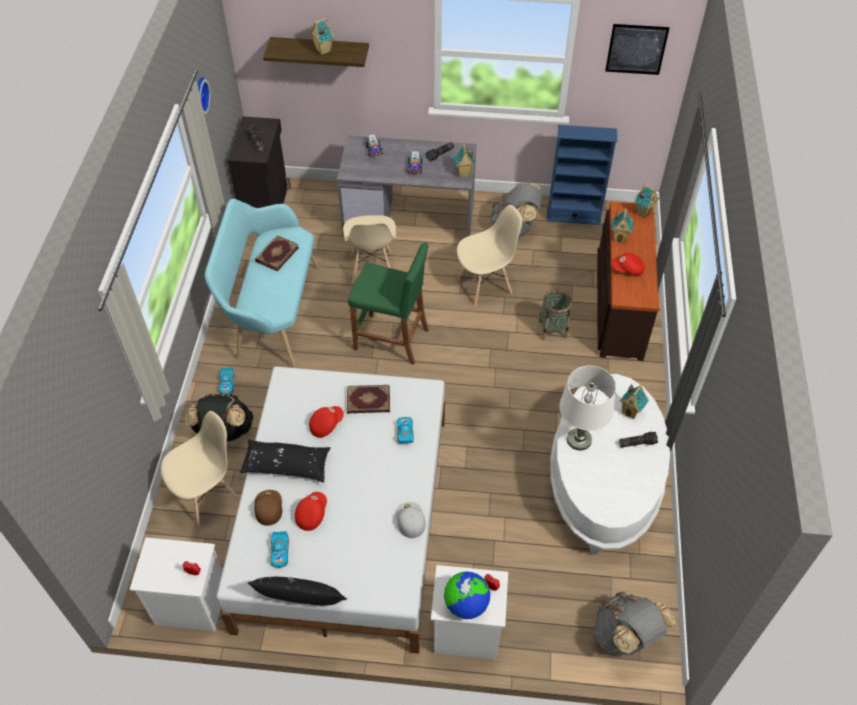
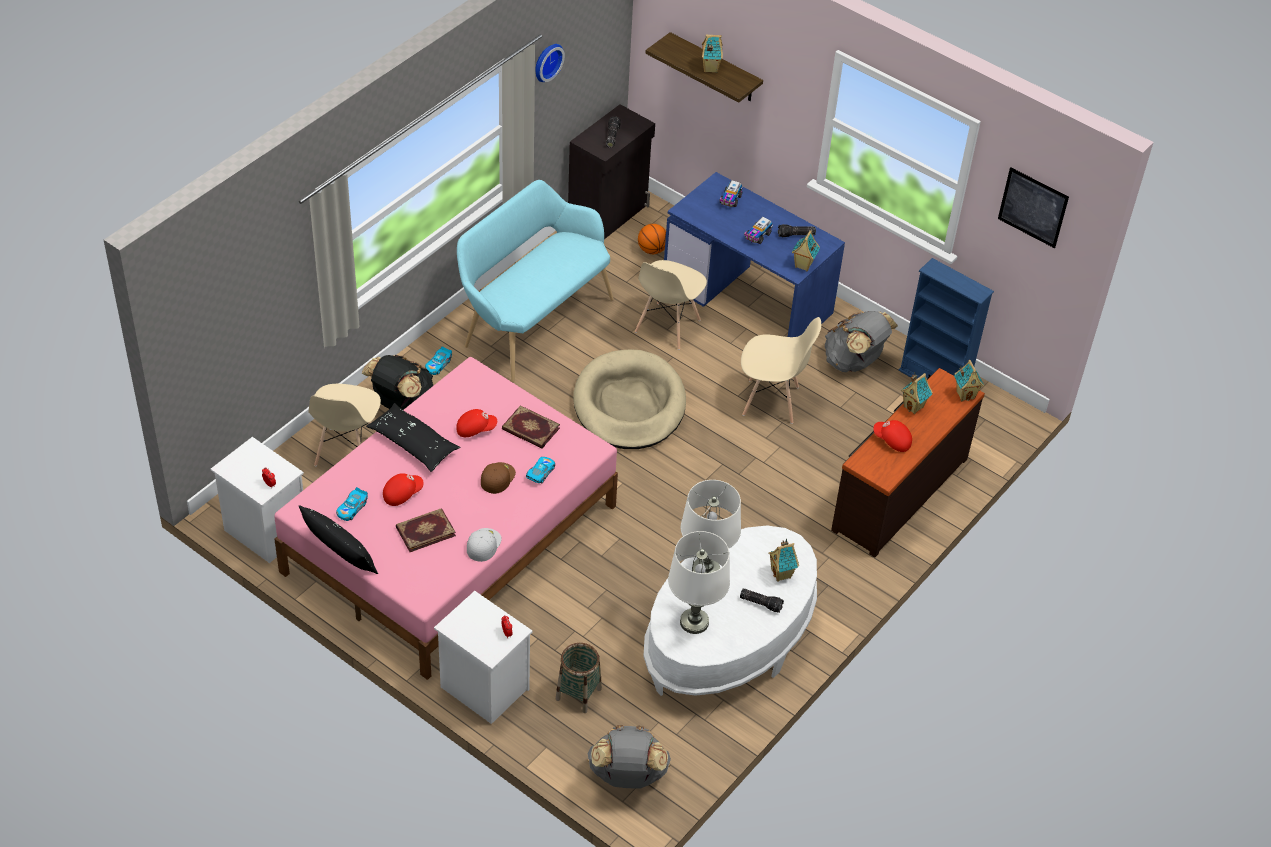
camera: 30 degrees right, 5 degrees down
(208, 495) = (347, 452): beige chair -> beige chair turned 105 degrees clockwise
(268, 507) = (370, 468): brown cap -> brown cap (497, 477)
(276, 254) = (557, 257): book -> book (425, 531)
(317, 217) = (652, 250): none -> basketball
(343, 520) = (450, 538): white bed -> pink bed
(392, 339) = (629, 404): green stool -> beige dog bed
(410, 219) = (748, 298): grey desk -> blue desk
(466, 604) = (473, 633): globe -> none
(552, 329) = (805, 479): basket -> basket (578, 694)
(606, 487) = (694, 622): none -> white table lamp

